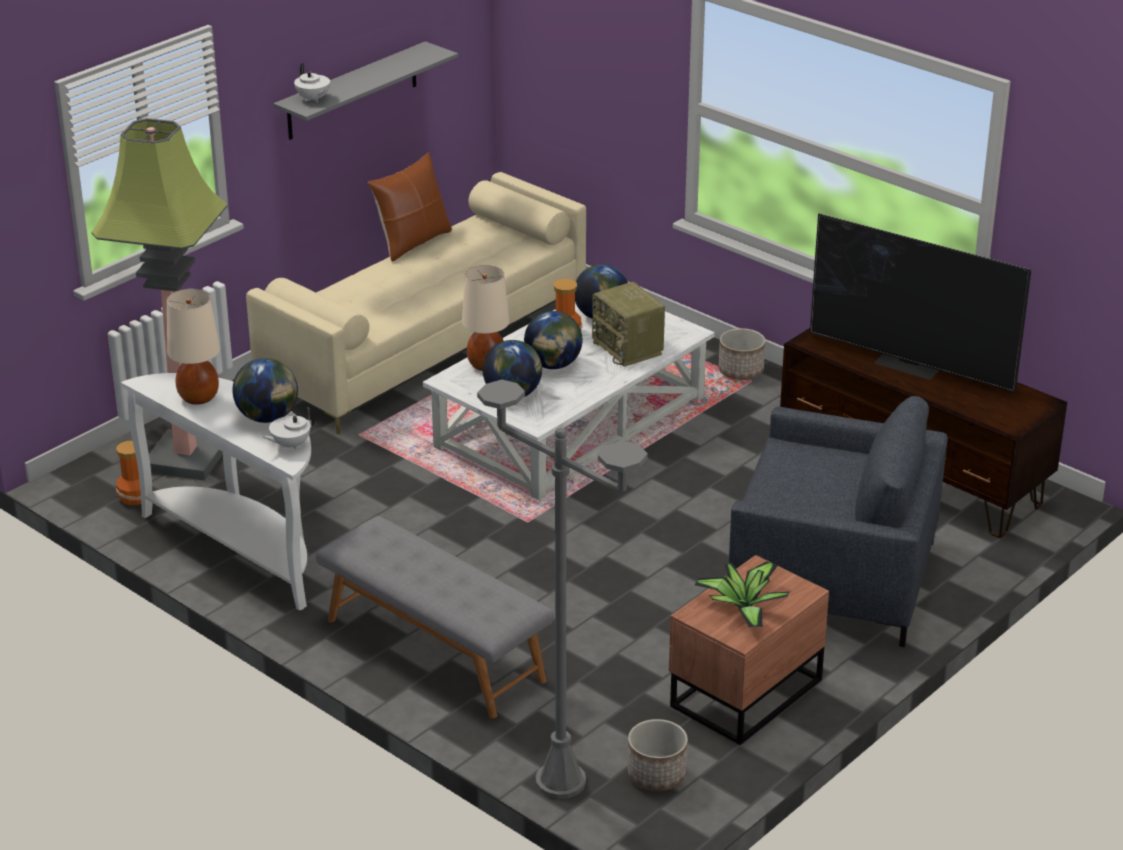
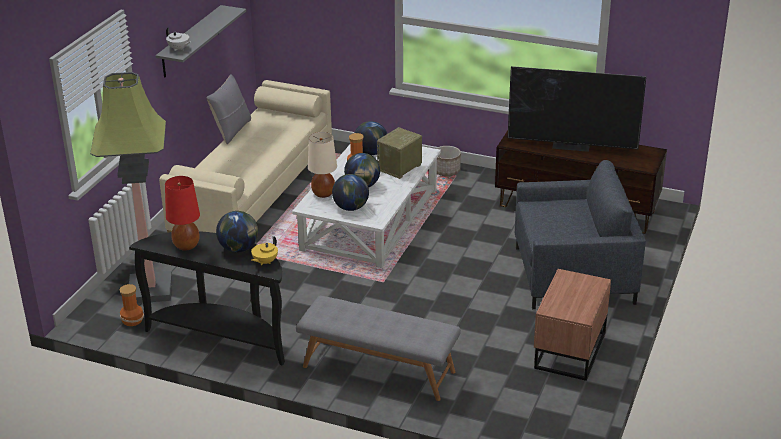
camera: 20 degrees left, 0 degrees up
(199, 397) = (186, 245): beige table lamp -> red table lamp
(243, 548) = (222, 336): white console table -> black console table
(290, 445) = (264, 262): white teapot -> yellow teapot
(412, 242) = (231, 131): brown pillow -> grey pillow
(561, 782) = (502, 427): grey floor lamp -> none
(629, 348) = (399, 168): radio -> radio turned 90 degrees clockwise
(656, 775) = (552, 410): planter -> none
(743, 607) = (572, 299): potted plant -> none

